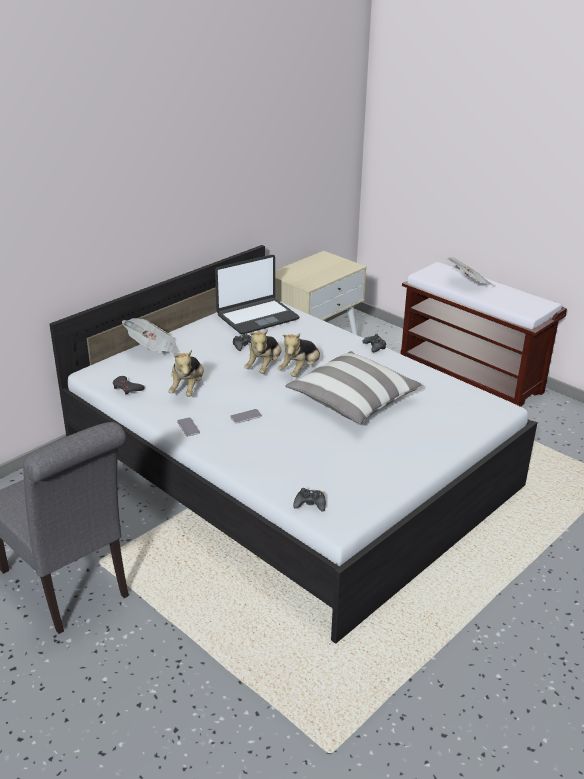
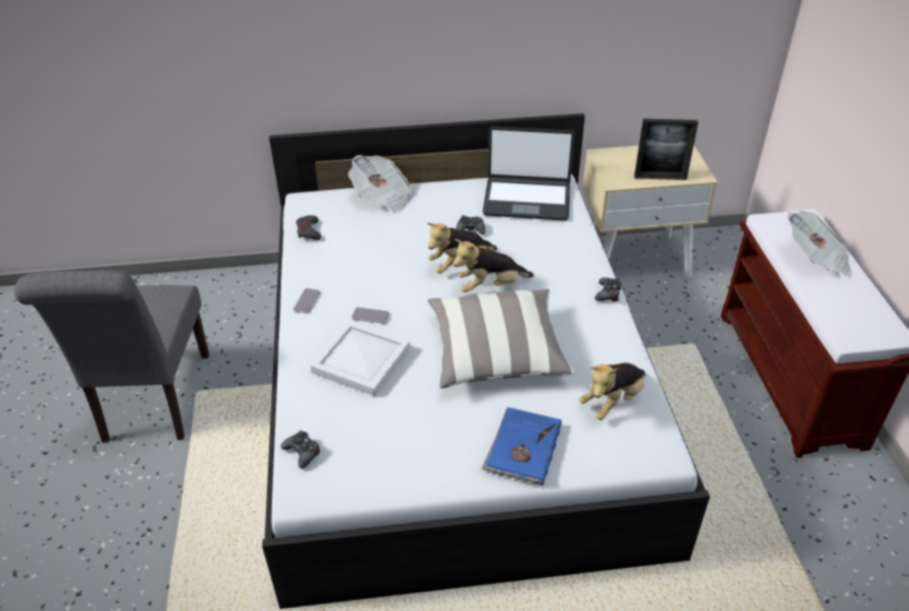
camera: 40 degrees right, 10 degrees up
(188, 389) = (357, 257): plush toy -> plush toy (613, 401)
(277, 442) = (362, 361): none -> white tray
(332, 274) = (660, 177): none -> picture frame
(433, 439) = (522, 448): none -> blue book

